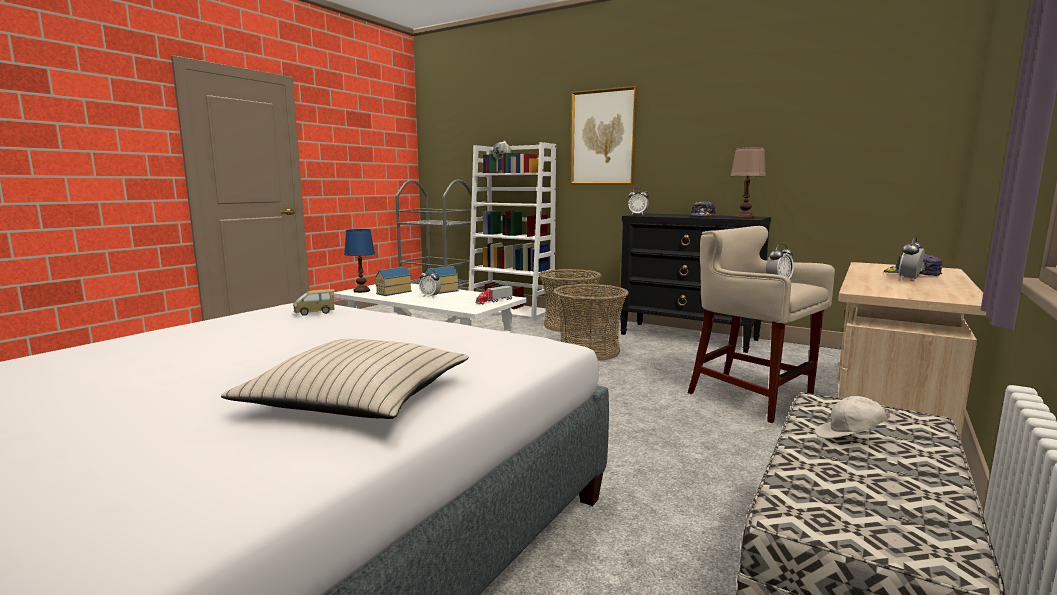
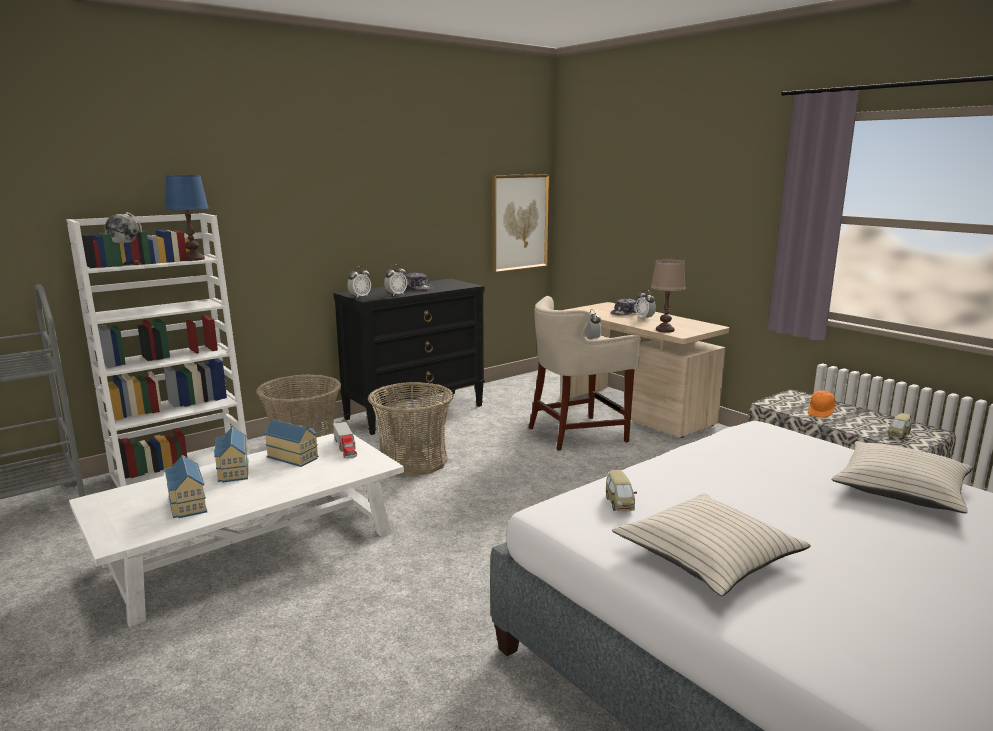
camera: 70 degrees left, 5 degrees up
(213, 333) = (708, 556): none -> beige pillow
(361, 291) = (129, 529): blue table lamp -> blue table lamp (193, 259)
(430, 297) = (264, 481): alarm clock -> alarm clock (396, 295)
(470, 296) = (294, 456): none -> toy house
(603, 137) = (269, 203): picture -> picture (520, 222)
(745, 218) = (463, 285): brown table lamp -> brown table lamp (665, 330)
(839, 507) = (898, 434): none -> toy car
(850, 438) = (821, 412): white cap -> orange cap

